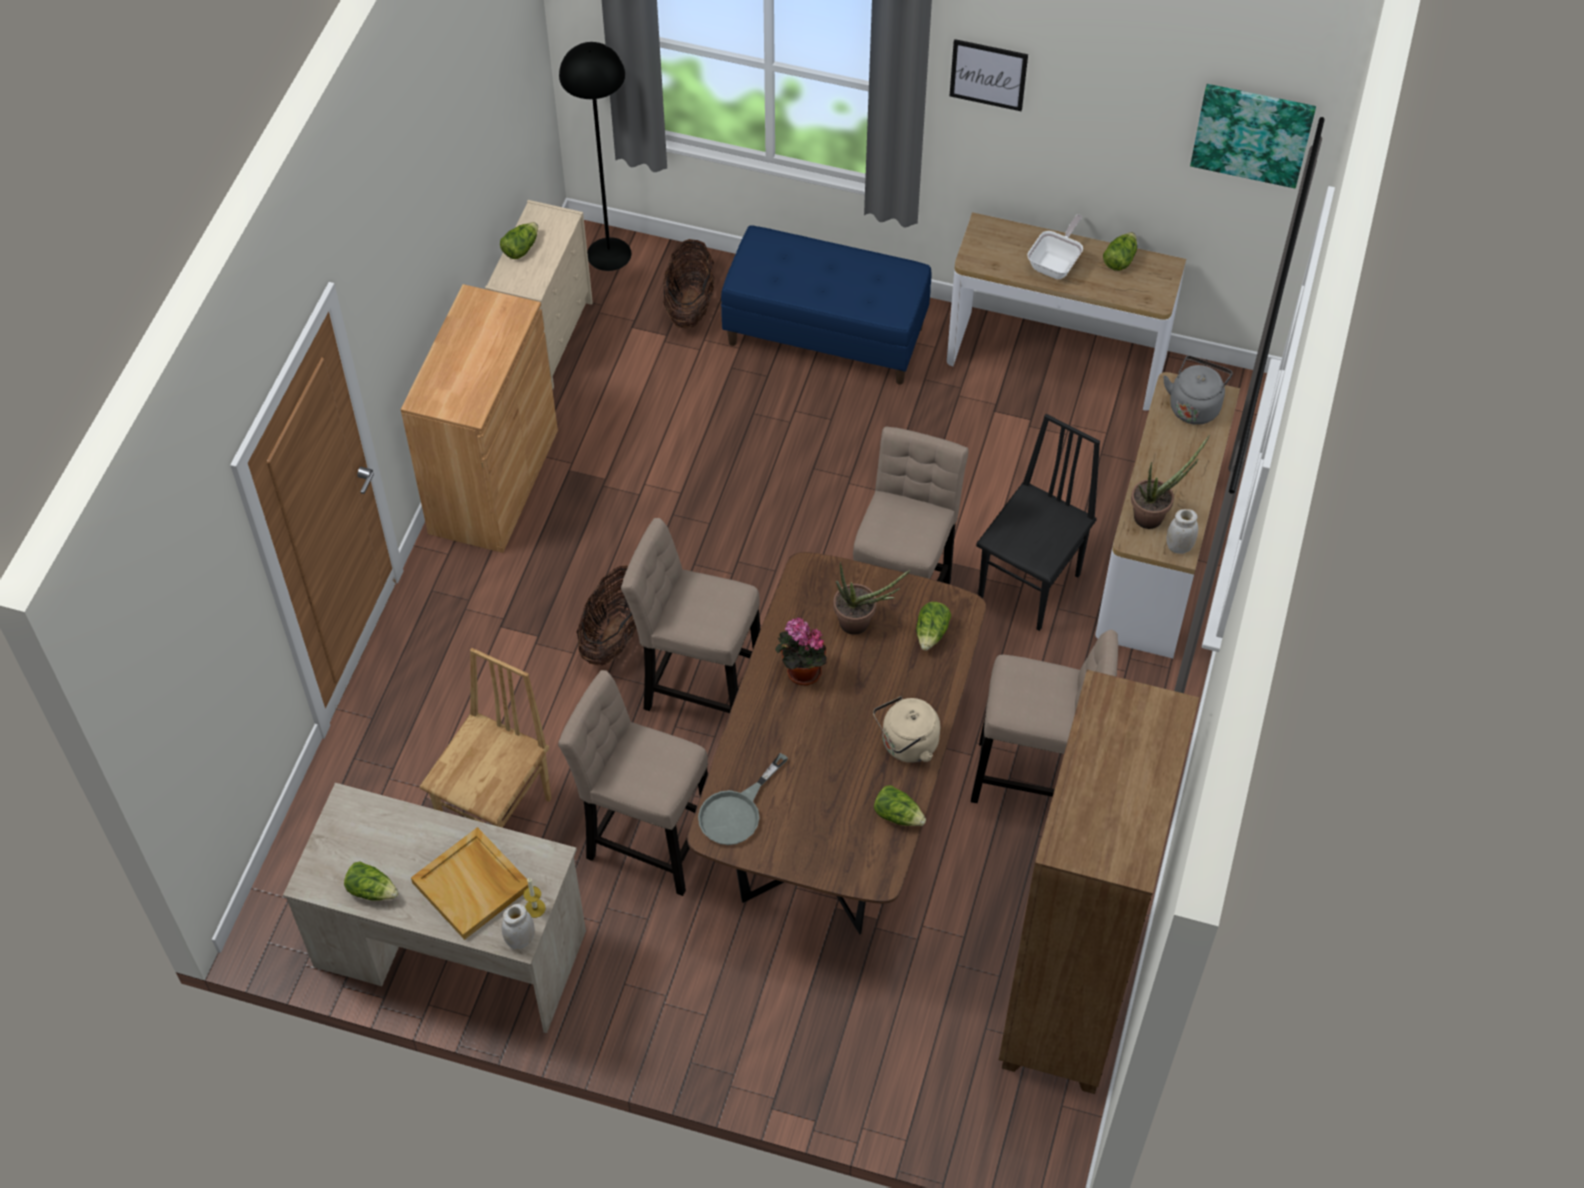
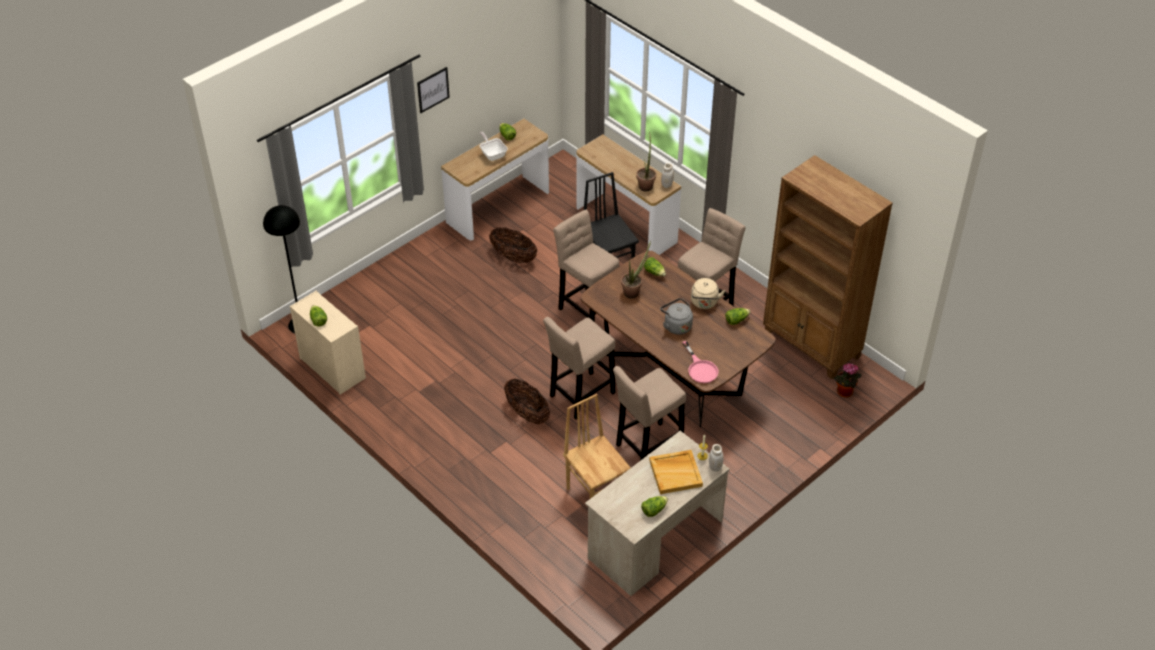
camera: 60 degrees left, 10 degrees down
(493, 481) = (402, 421): brown cabinet -> none
(690, 305) = (359, 309): basket -> basket (513, 257)
(737, 811) = (700, 369): grey frying pan -> pink frying pan
(800, 672) = (644, 320): potted plant -> potted plant (844, 393)
(826, 335) = (419, 271): blue bench -> none
(1195, 405) = (601, 149): grey kettle -> grey kettle (676, 326)
(1252, 133) = (532, 37): picture -> none

